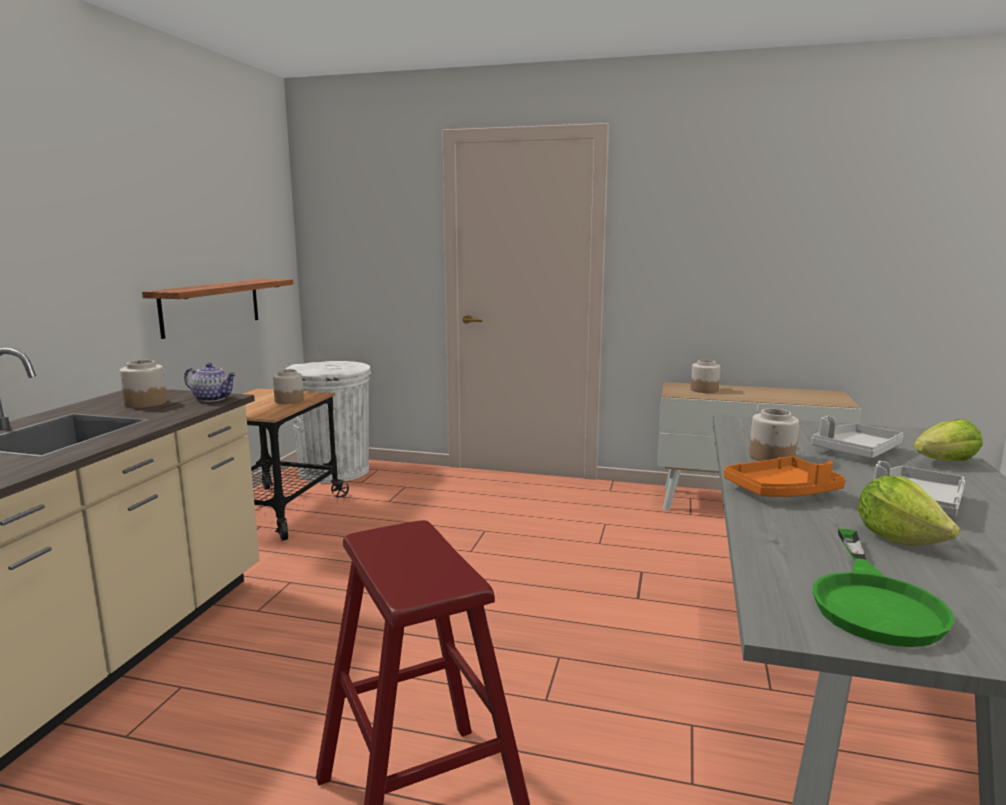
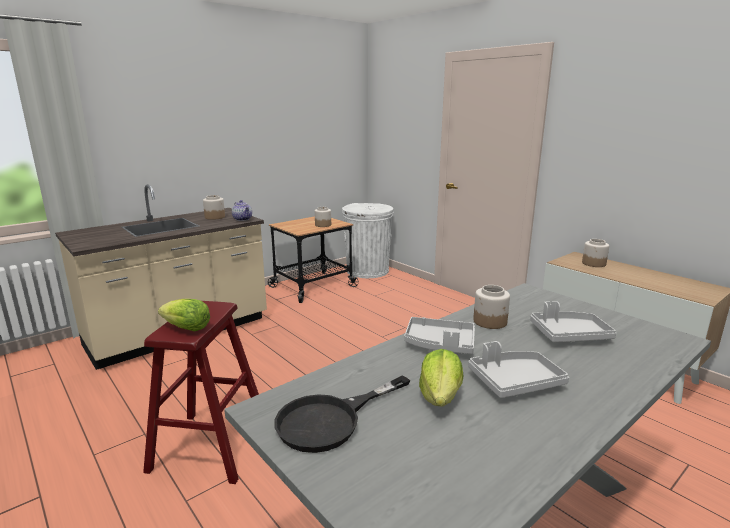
camera: 35 degrees right, 5 degrees up
(211, 306) = (296, 166): shelf -> none
(782, 491) = (440, 344): orange tray -> grey tray
(873, 601) = (331, 420): green frying pan -> black frying pan
(946, 462) = (630, 364): lettuce -> lettuce (187, 329)

